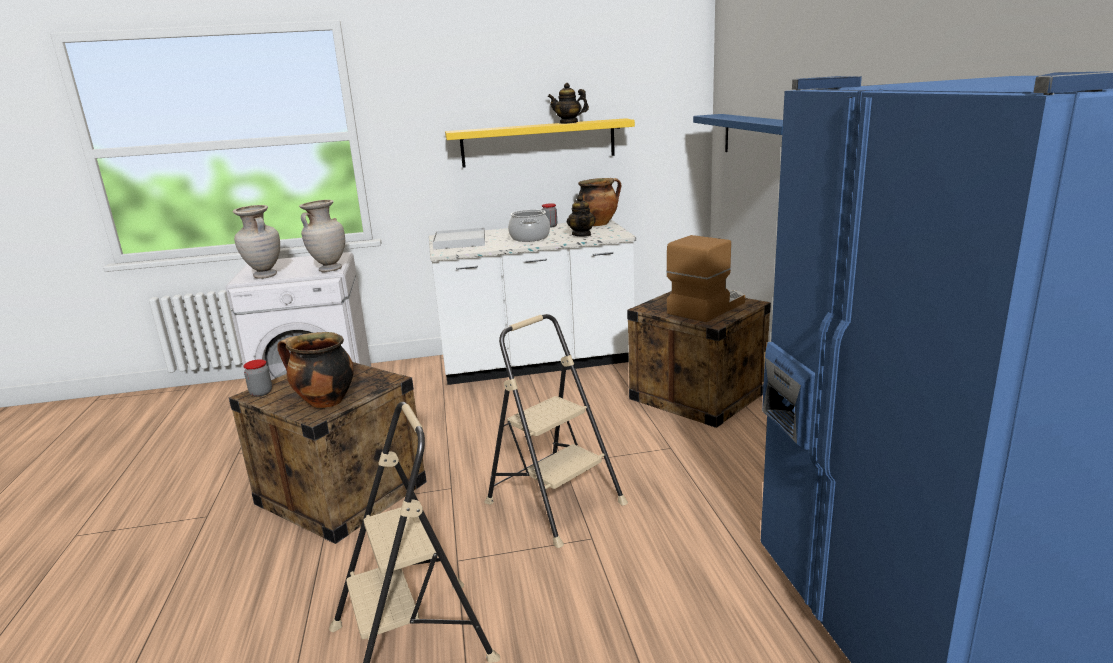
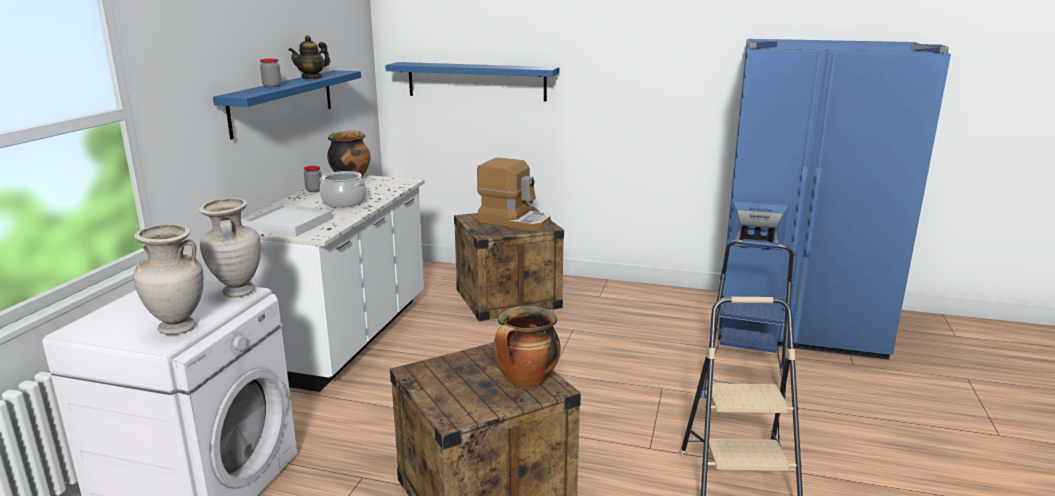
camera: 65 degrees left, 0 degrees up
(261, 393) = (455, 414): jar -> jar (272, 86)
(538, 143) = (283, 102): yellow shelf -> blue shelf
(552, 500) = (600, 390): beige step ladder -> none
(582, 235) = (377, 188): teapot -> none
(666, 601) = (743, 383): none -> blue step ladder
(706, 307) = (515, 221): coffee machine -> coffee machine turned 135 degrees clockwise

